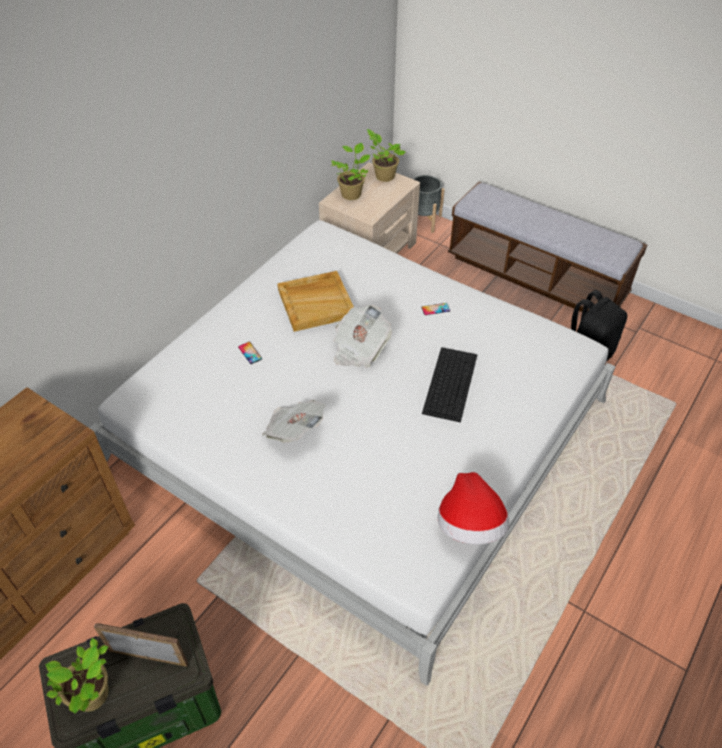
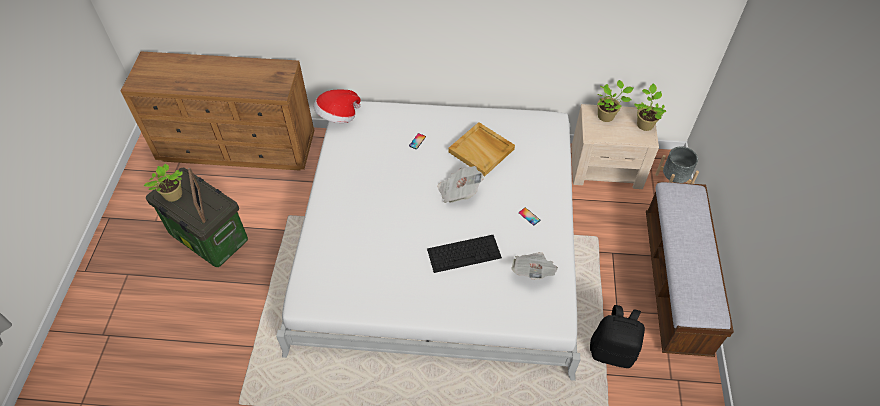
camera: 60 degrees right, 5 degrees up
(294, 430) = (372, 192): newspaper -> newspaper (533, 271)
(470, 526) = (355, 311): hat -> hat (338, 117)

